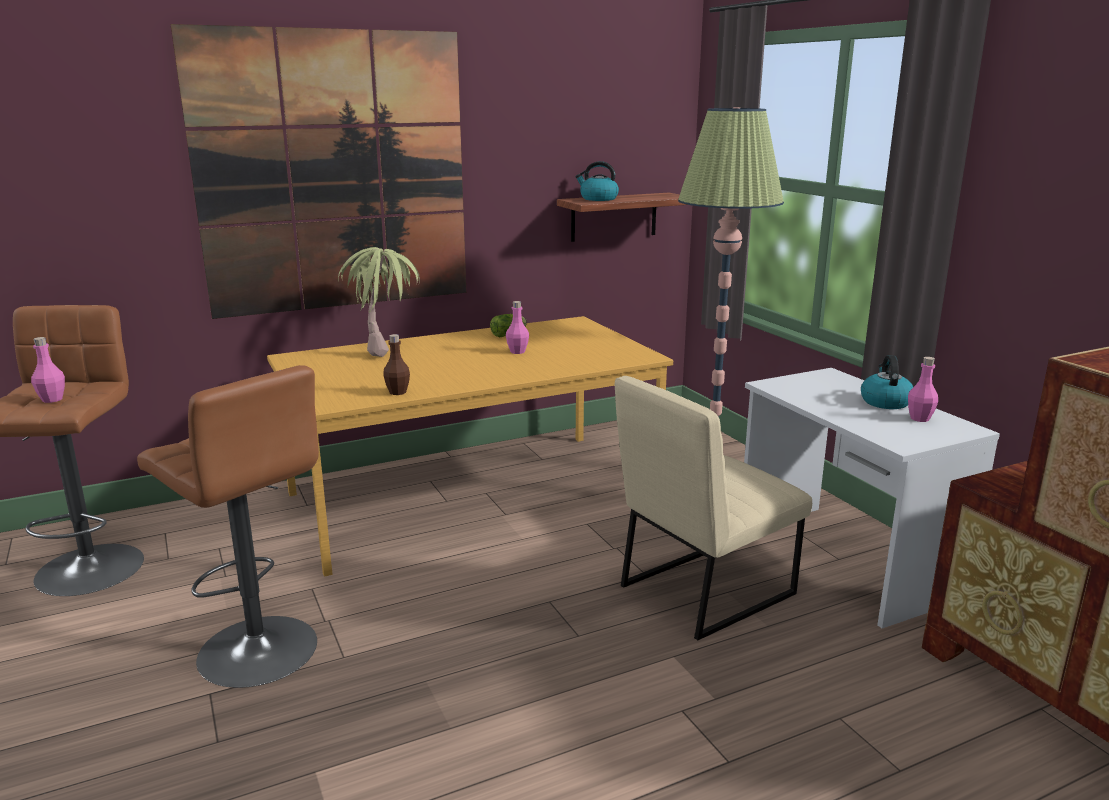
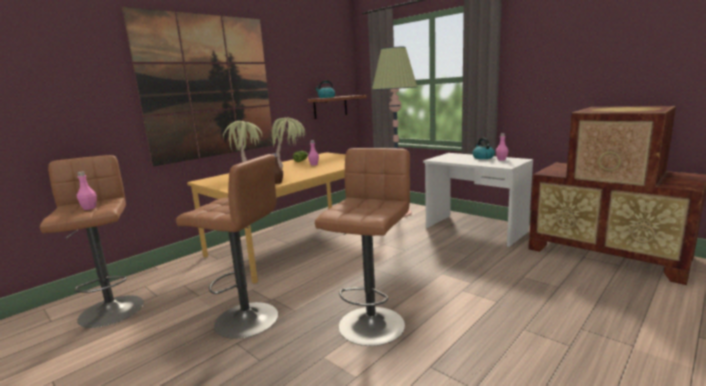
camera: 20 degrees left, 5 degrees down
(446, 734) = (372, 325): none -> brown stool
(463, 355) = (290, 168): none -> potted plant
(702, 591) = (432, 250): beige chair -> none

